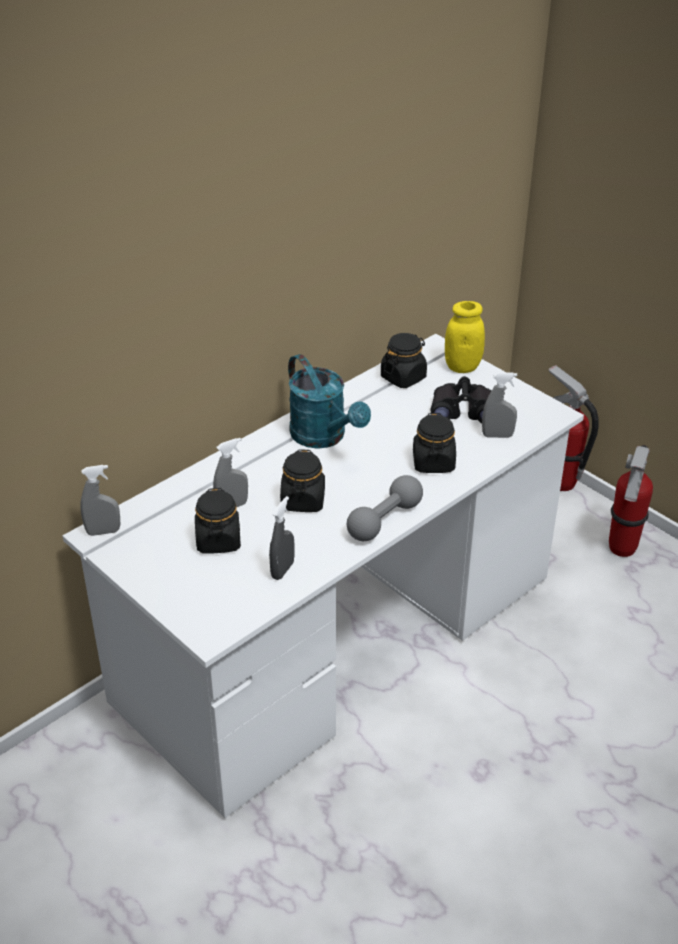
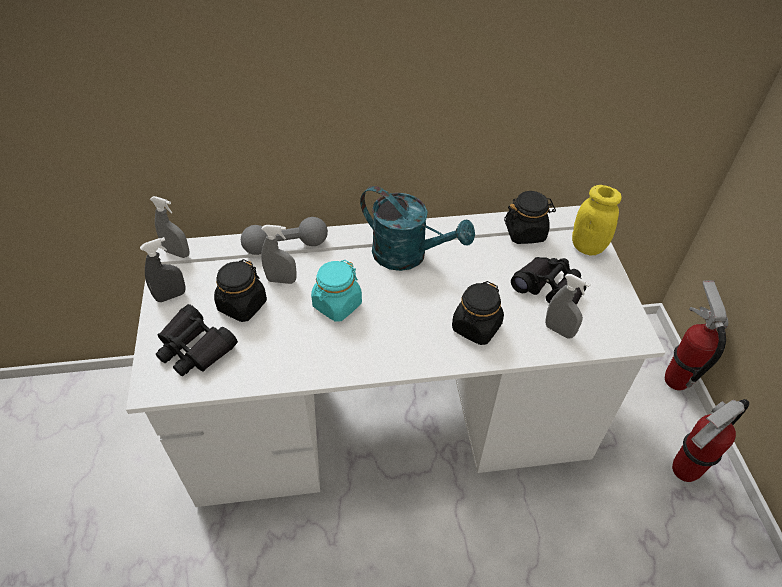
camera: 35 degrees right, 10 degrees up
(213, 590) = (195, 348): none -> black binoculars
(282, 570) = (260, 360): grey spray bottle -> grey spray bottle (171, 296)
(303, 501) = (337, 305): black jar -> turquoise jar
(324, 437) = (408, 255): turquoise watering can -> turquoise watering can turned 60 degrees counterclockwise
(384, 520) = (382, 360): grey dumbbell -> grey dumbbell (286, 246)

